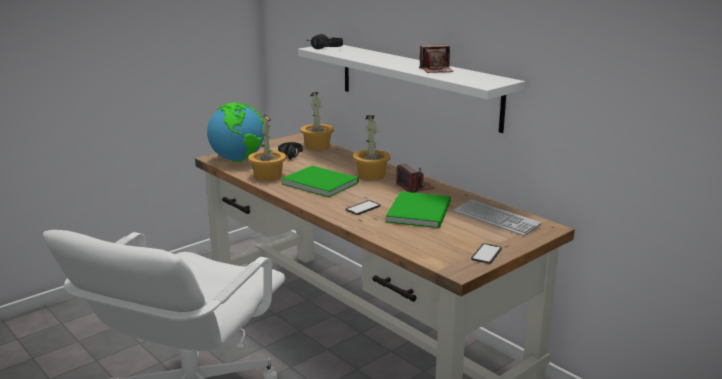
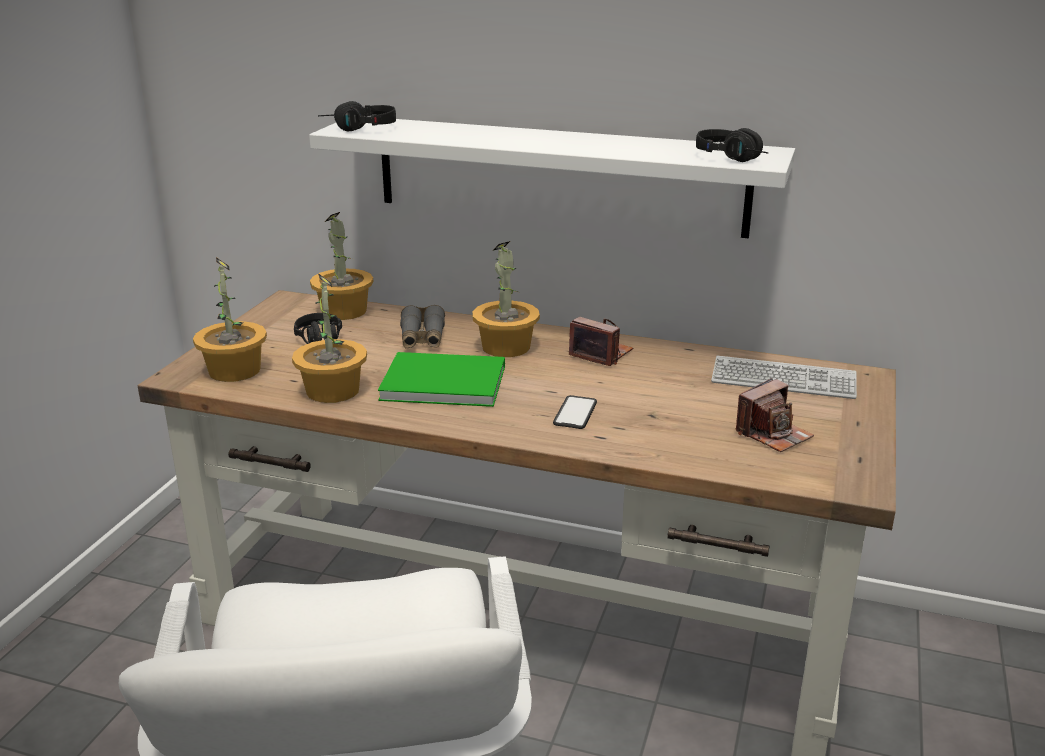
camera: 30 degrees left, 5 degrees up
(238, 160) = (233, 370): globe -> potted plant
(337, 164) = (422, 338): none -> grey binoculars
(421, 211) = (667, 395): green book -> none
(436, 70) = (636, 147): camera -> camera (773, 434)
(475, 81) = (735, 158): none -> black headphones
(486, 254) = (854, 446): phone -> none

